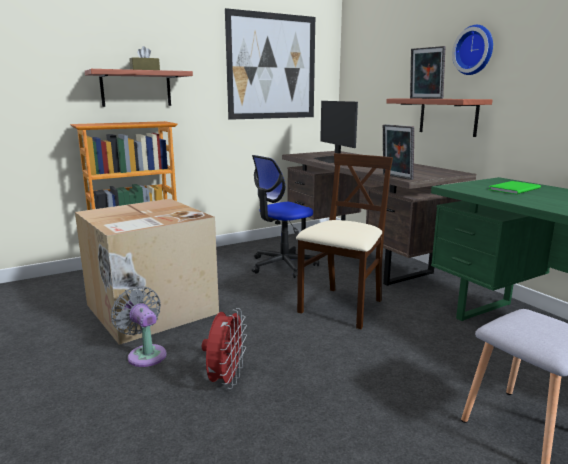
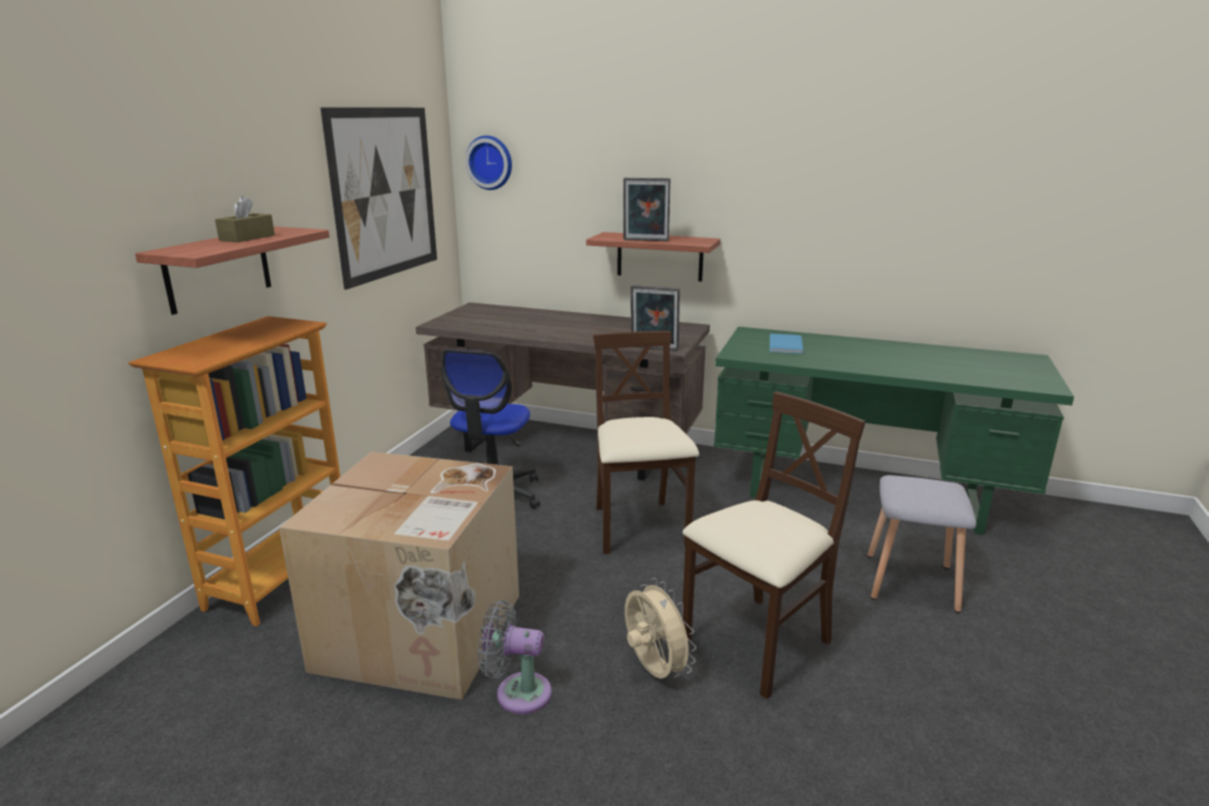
camera: 40 degrees left, 5 degrees up
(226, 380) = (653, 670): red fan -> beige fan
(315, 401) = (757, 643): none -> beige chair
(332, 160) = (512, 327): monitor -> none
(475, 50) = (691, 179): wall clock -> wall clock (490, 162)
(512, 189) = (784, 345): green book -> blue book

